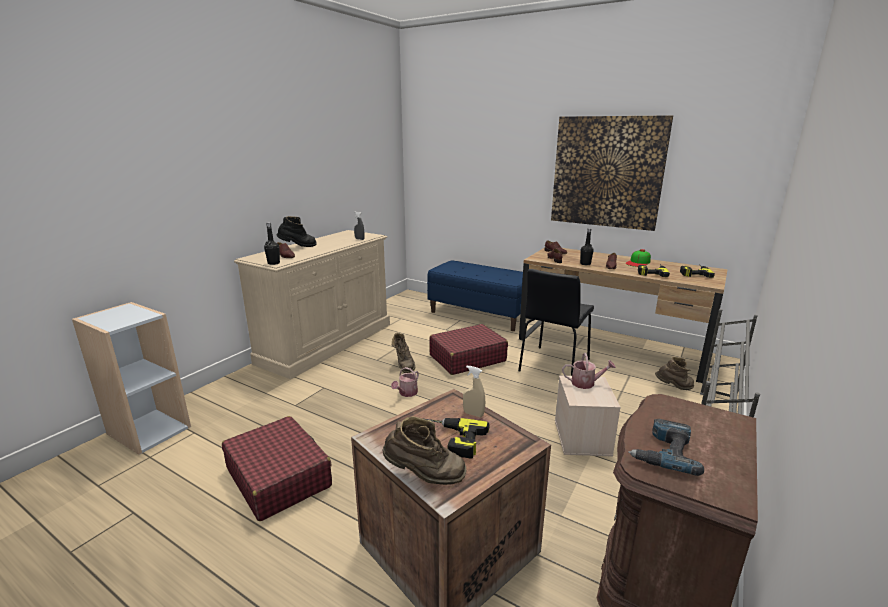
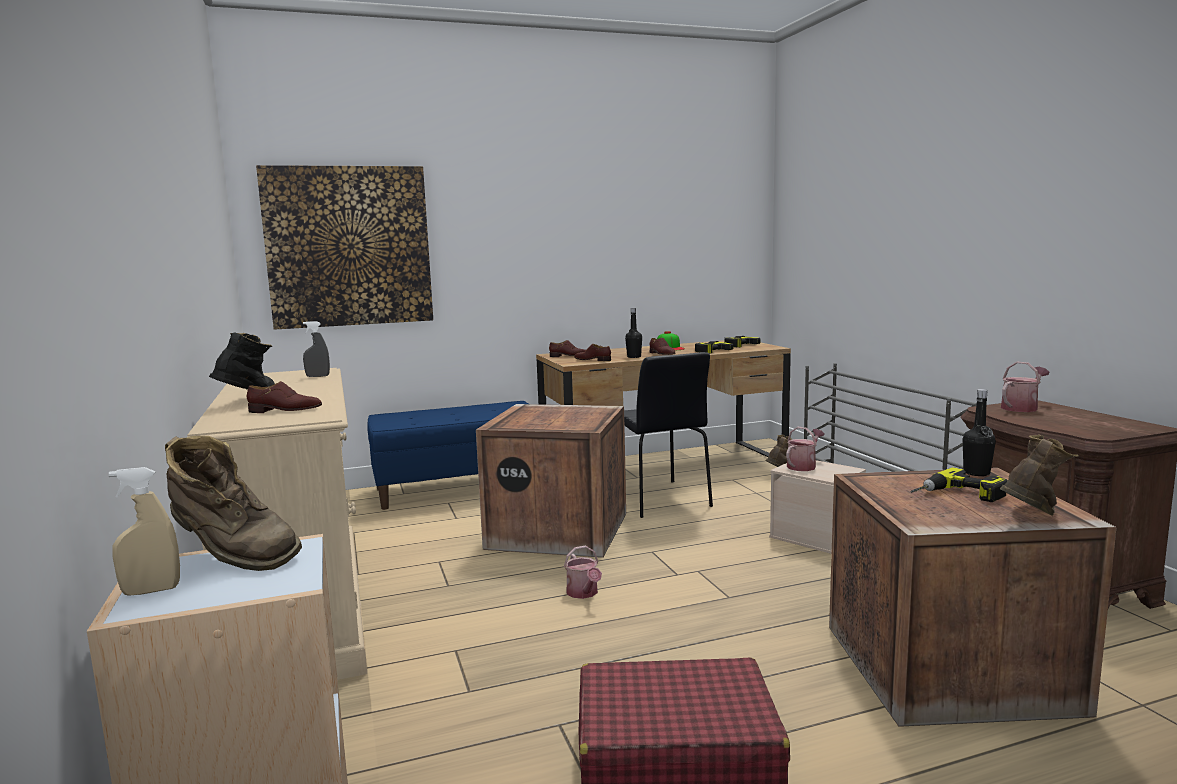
camera: 50 degrees left, 10 degrees down
(273, 263) = (309, 418): black bottle -> black bottle (976, 473)
(404, 365) = (503, 572): brown boot -> brown boot (232, 557)
(467, 358) = (559, 531): red suitcase -> crate
(473, 414) = (908, 478): beige spray bottle -> beige spray bottle (151, 591)
(607, 172) = (600, 241): picture -> picture (349, 246)
(663, 452) = (1074, 426): power drill -> none
(700, 417) = (1021, 408): none -> watering can

